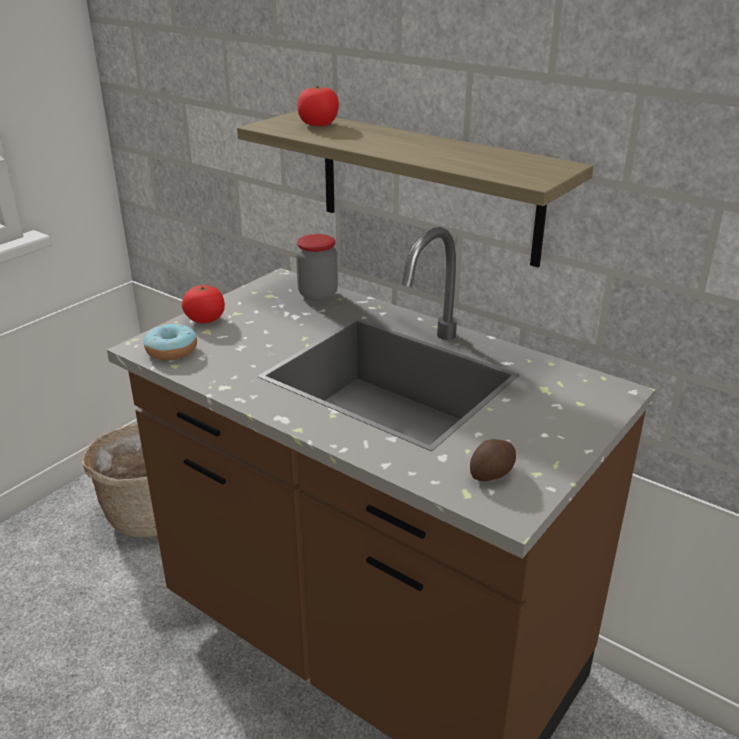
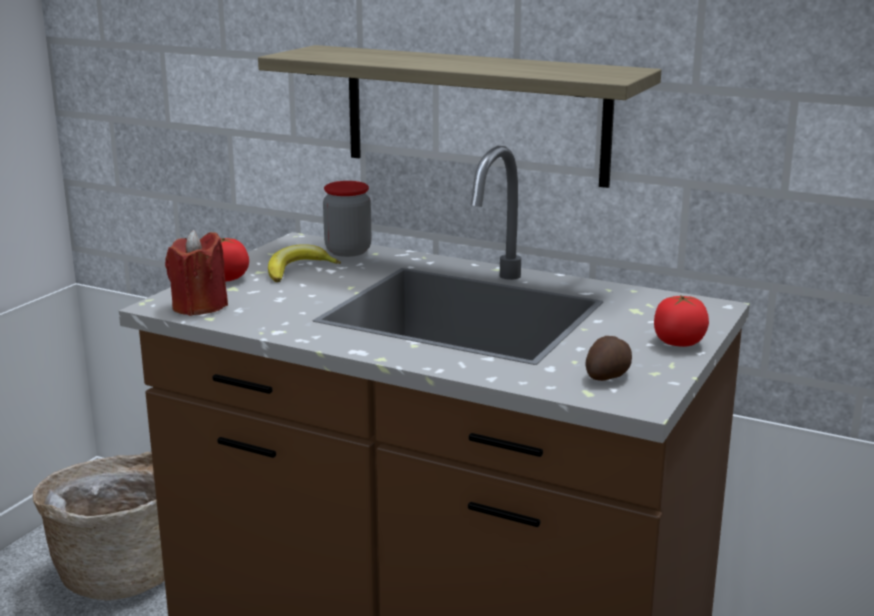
camera: 10 degrees left, 10 degrees down
(171, 351) = (199, 306): donut -> red candle
(268, 314) = (298, 270): none -> banana
(318, 124) = (349, 52): tomato -> tomato (679, 342)

